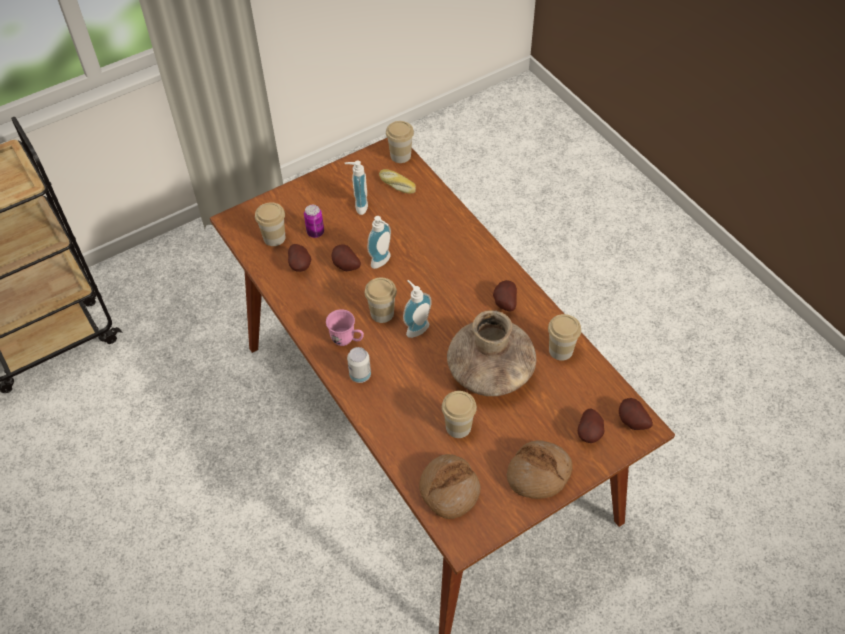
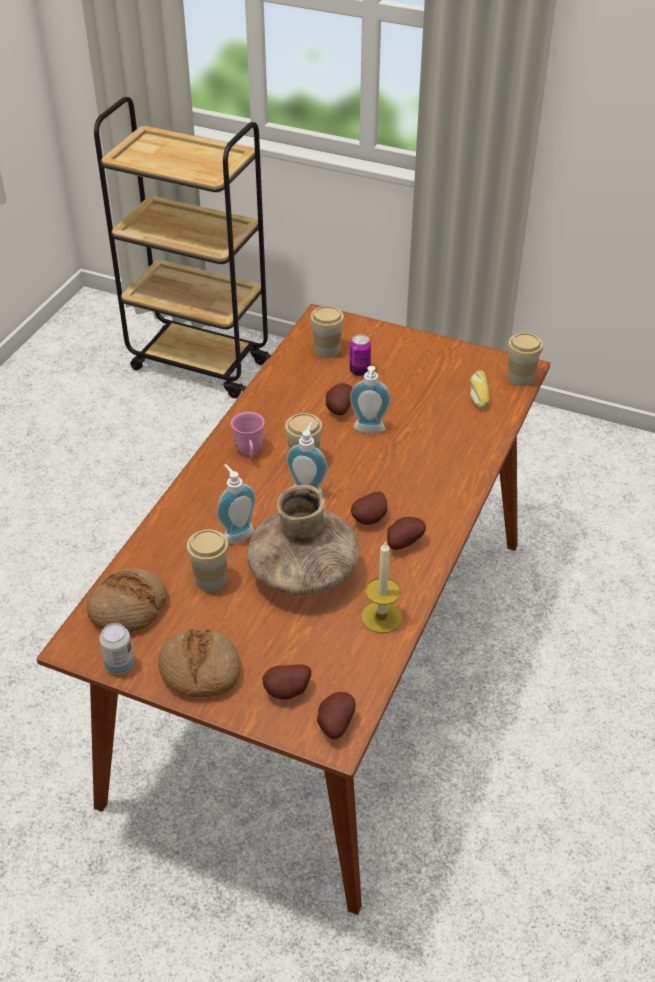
camera: 55 degrees right, 10 degrees down
(301, 265) = (310, 381): potato -> potato (371, 519)
(358, 206) = (422, 382): soap dispenser -> soap dispenser (236, 533)
(360, 375) = (216, 481): can -> can (120, 665)
(560, 350) = (381, 617): cup -> candle

